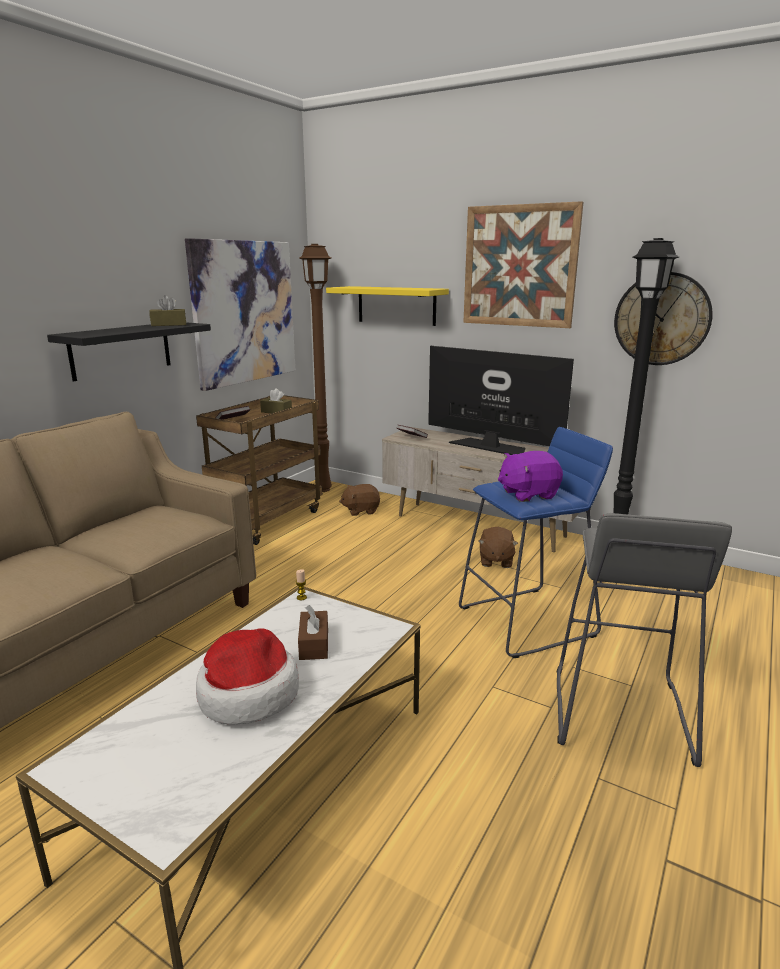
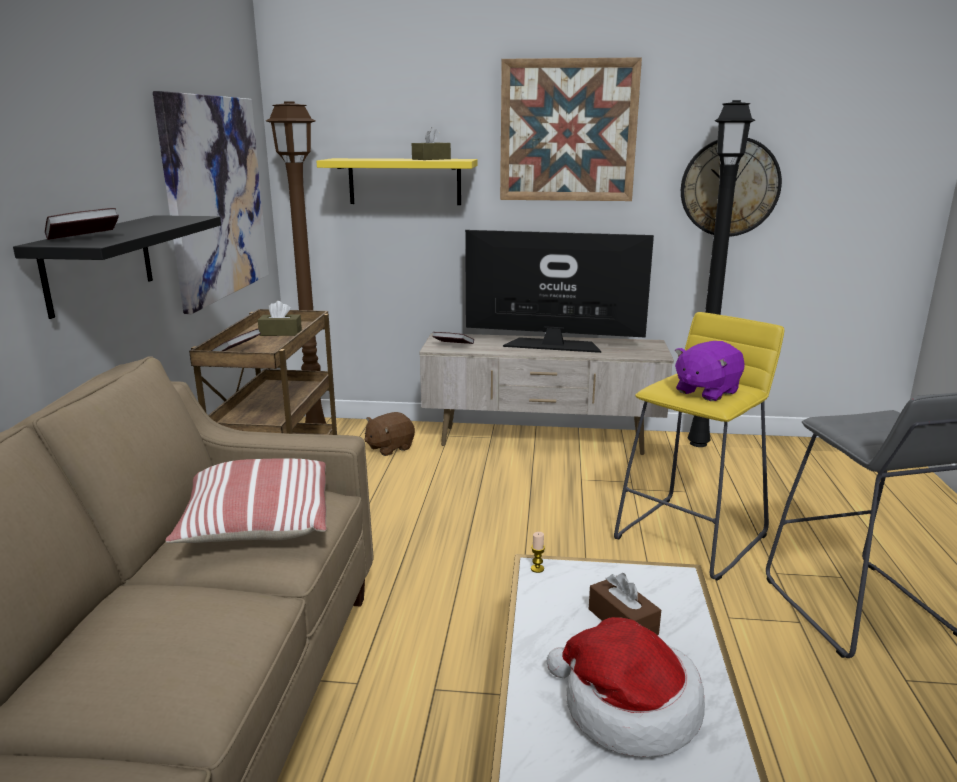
camera: 25 degrees left, 0 degrees up
(91, 332) = (84, 238): none -> book
(145, 527) = (257, 524): none -> pillow
(169, 324) = (163, 220): brown tissue box -> brown tissue box (431, 159)
(495, 561) = (596, 477): brown plush toy -> none
(528, 621) = (691, 536): blue stool -> yellow stool

